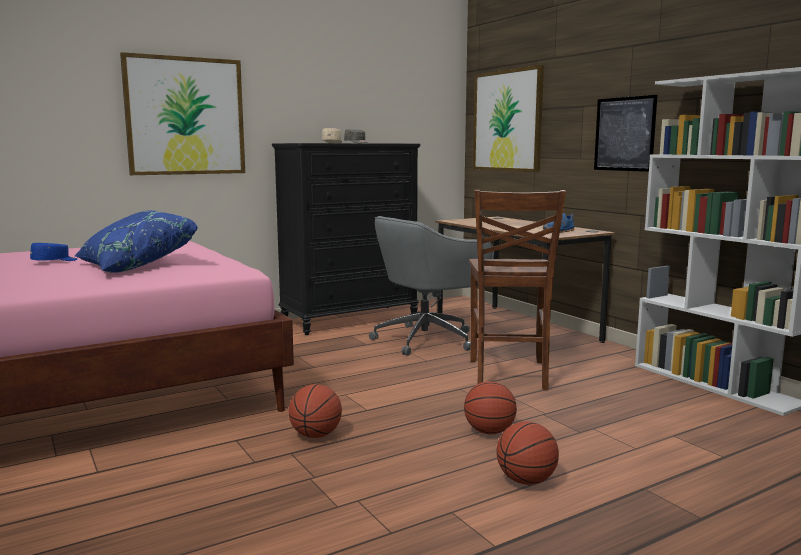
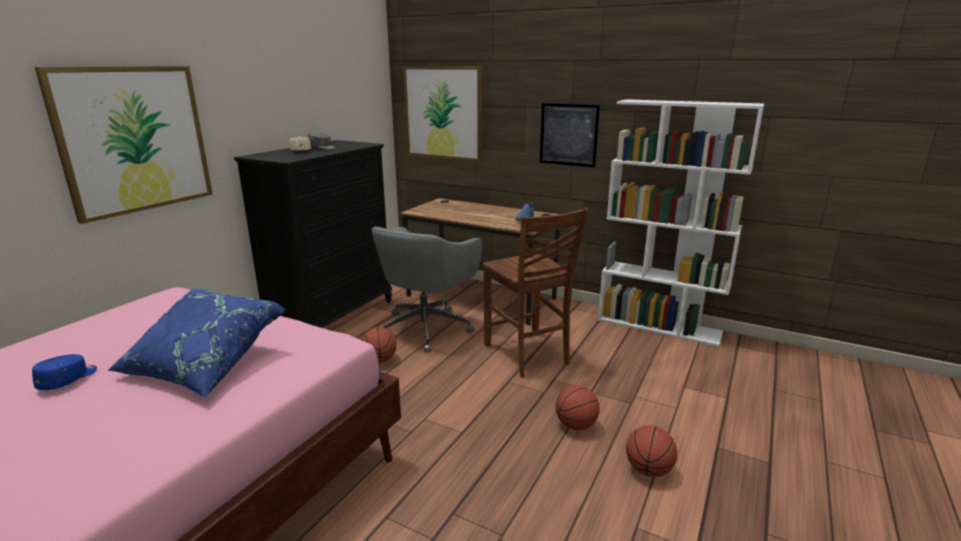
camera: 30 degrees left, 10 degrees up
(315, 435) = (451, 481): basketball -> basketball (379, 360)

